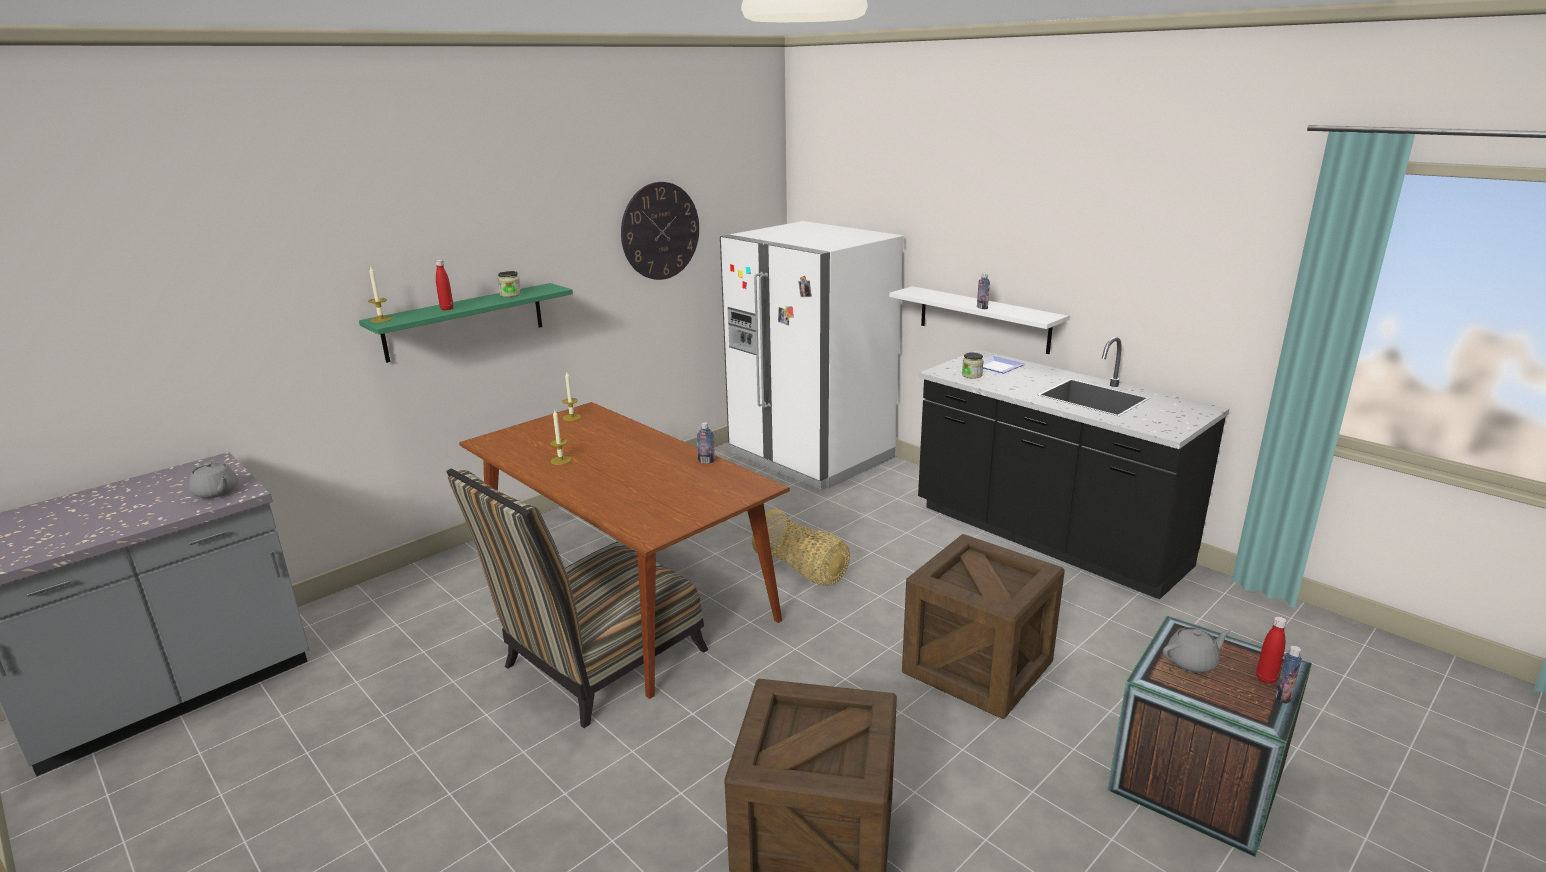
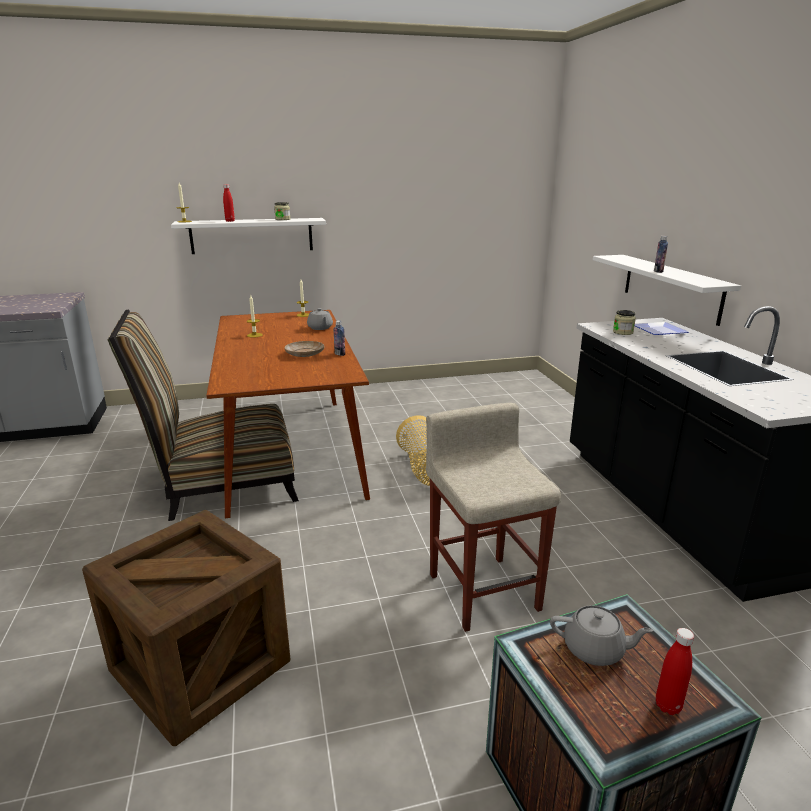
camera: 30 degrees right, 0 degrees up
(216, 493) = (39, 307): grey teapot -> grey teapot (320, 328)
(465, 322) = (252, 235): green shelf -> white shelf
(660, 231) = (423, 190): wall clock -> none
(666, 471) = (304, 354): none -> beige plate
(811, 456) = (524, 397): white fridge -> none
(977, 667) = (483, 590): crate -> beige stool
(1283, 697) = (666, 736): bottle -> none

